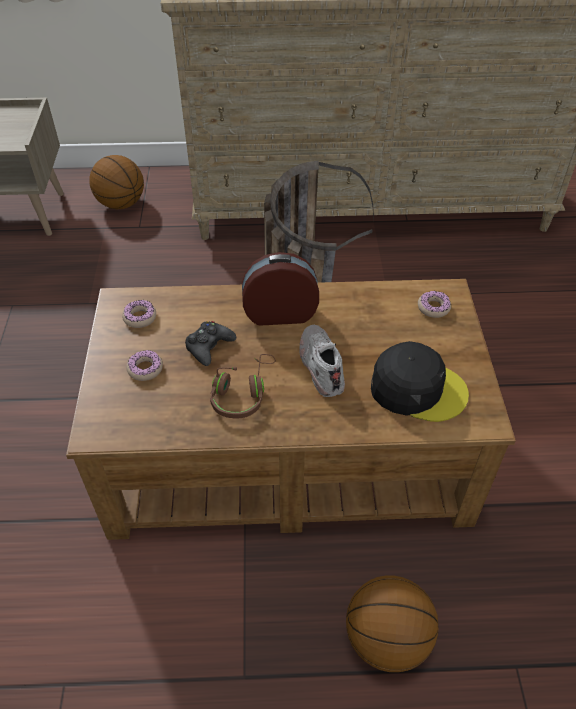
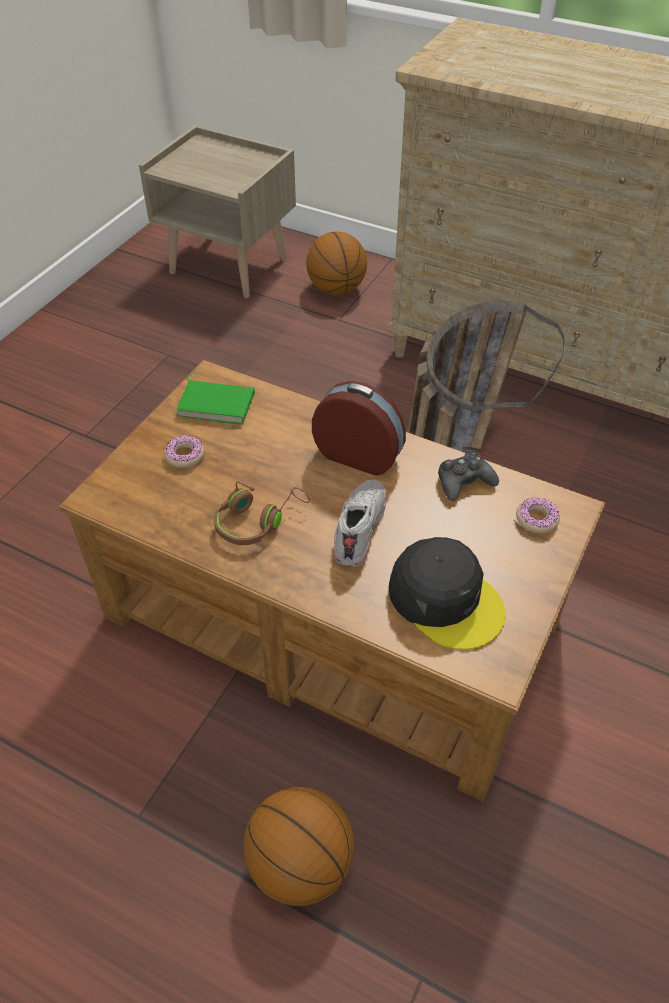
camera: 30 degrees right, 0 degrees up
(140, 317) = (217, 403): donut -> green book
(209, 347) = (261, 459): black game controller -> black game controller (464, 482)

